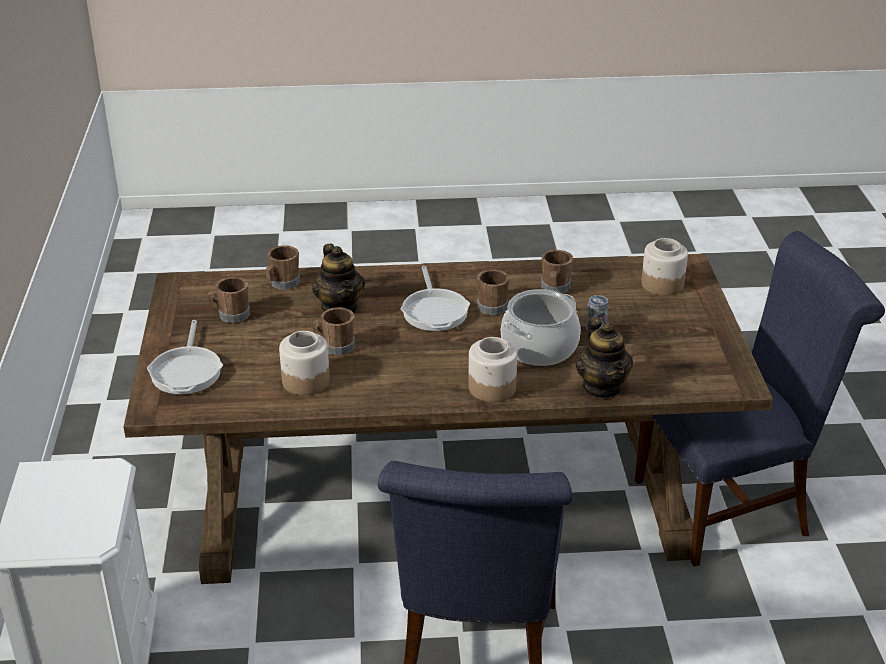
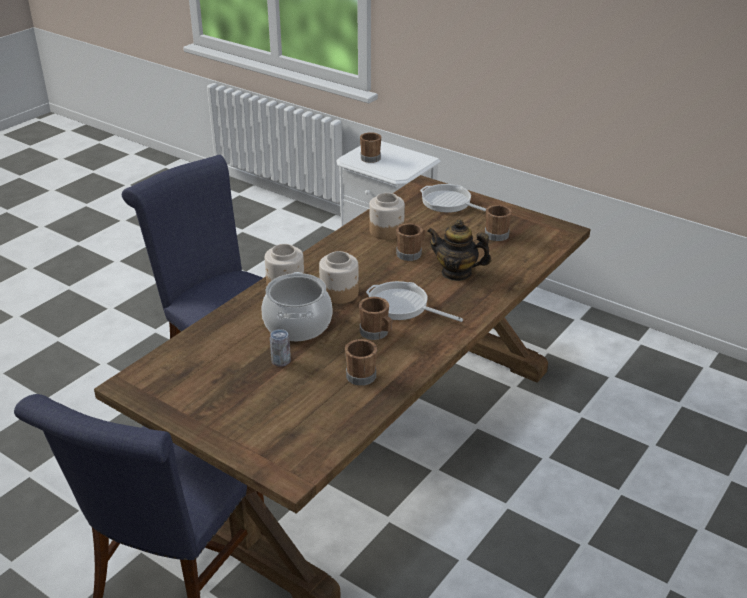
camera: 130 degrees right, 0 degrees up
(282, 284) = (518, 264): brown mug -> brown mug (370, 157)
(602, 387) = (220, 325): teapot -> none
(661, 284) = (287, 435): jar -> jar (340, 293)

